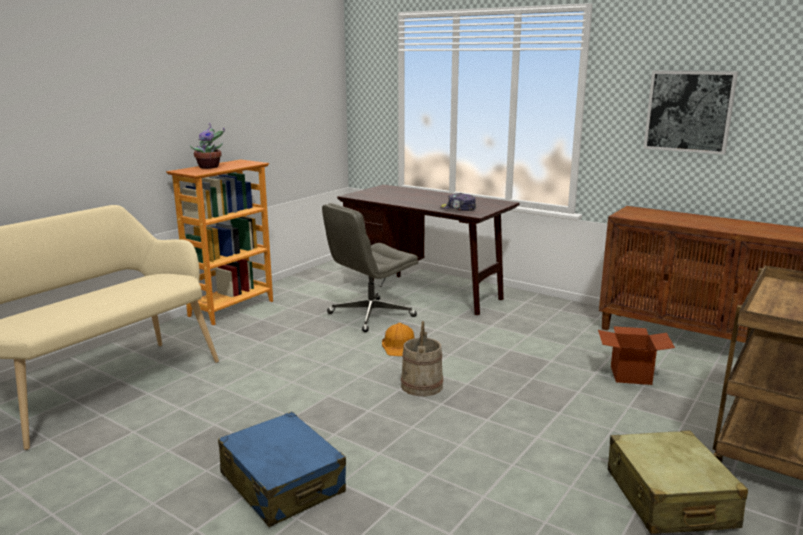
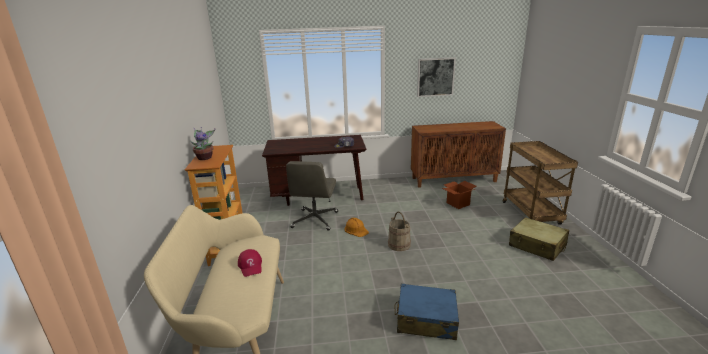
camera: 40 degrees left, 5 degrees up
(119, 295) = (251, 266): none -> red cap

